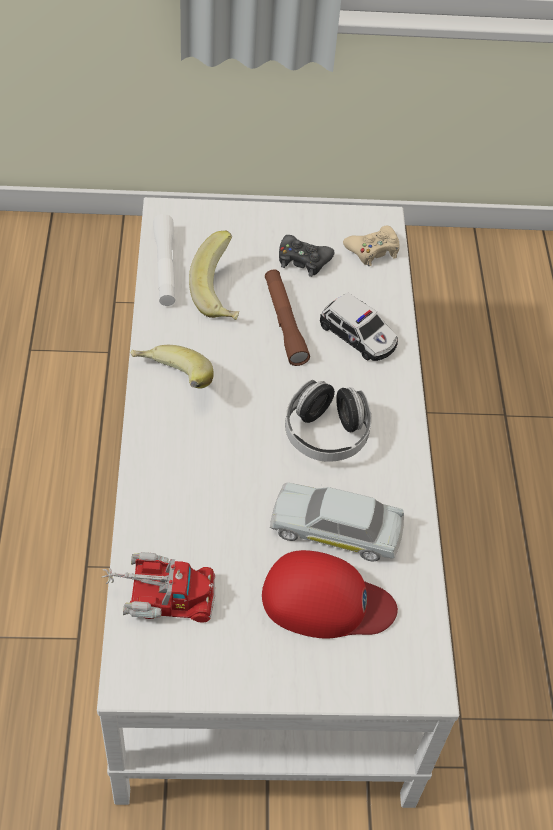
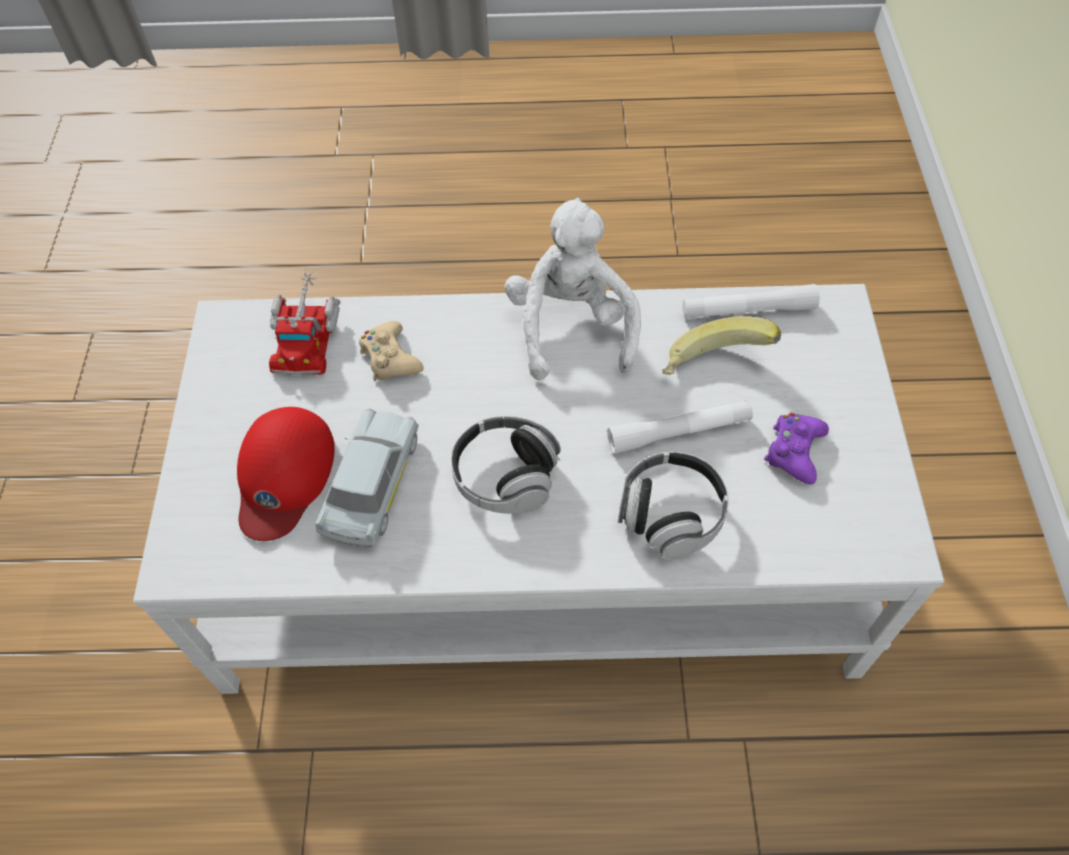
camera: 95 degrees right, 5 degrees up
(171, 382) = (571, 327): banana -> white plush toy
(284, 322) = (679, 432): brown flashlight -> white flashlight
(303, 260) = (794, 451): black game controller -> purple game controller
(358, 335) = (670, 515): toy car -> headphones
(373, 250) = (835, 537): beige game controller -> beige game controller (390, 358)

